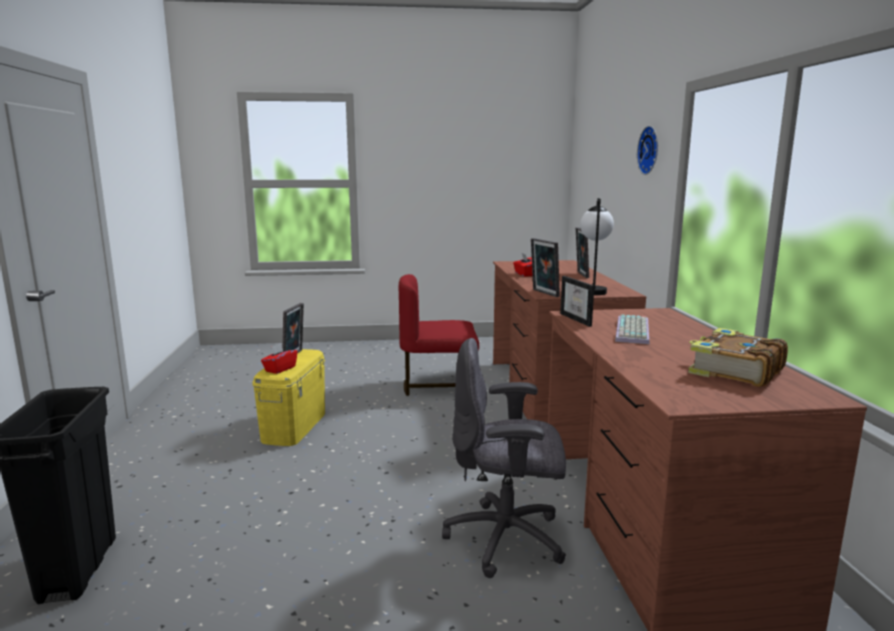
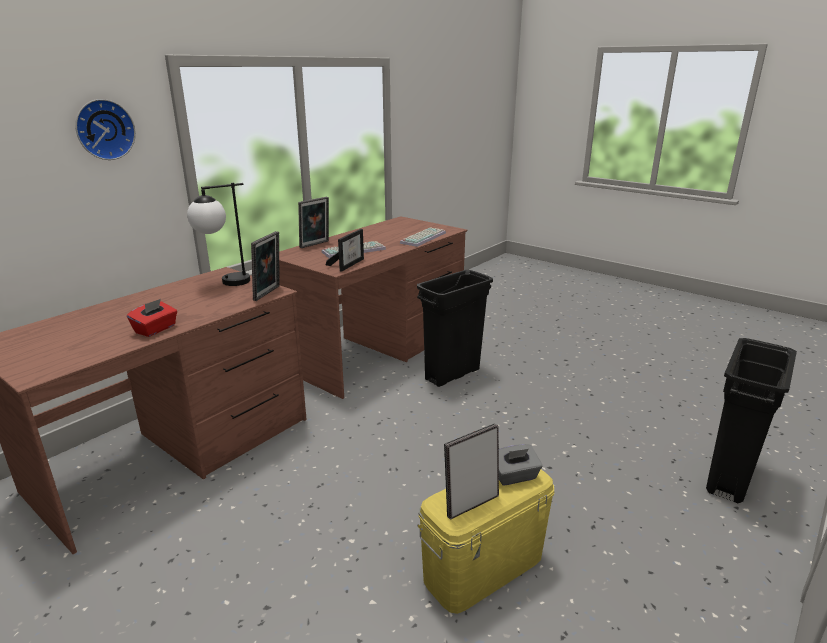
camera: 135 degrees left, 10 degrees up
(280, 369) = (514, 476): red tissue box -> grey tissue box
(439, 386) = (230, 544): red chair -> none
(507, 539) = (452, 374): grey office chair -> black trash can
(581, 275) = (128, 306): picture frame -> picture frame (315, 245)
(648, 370) = (423, 237): none -> keyboard
(734, 371) = (393, 229): book -> none

